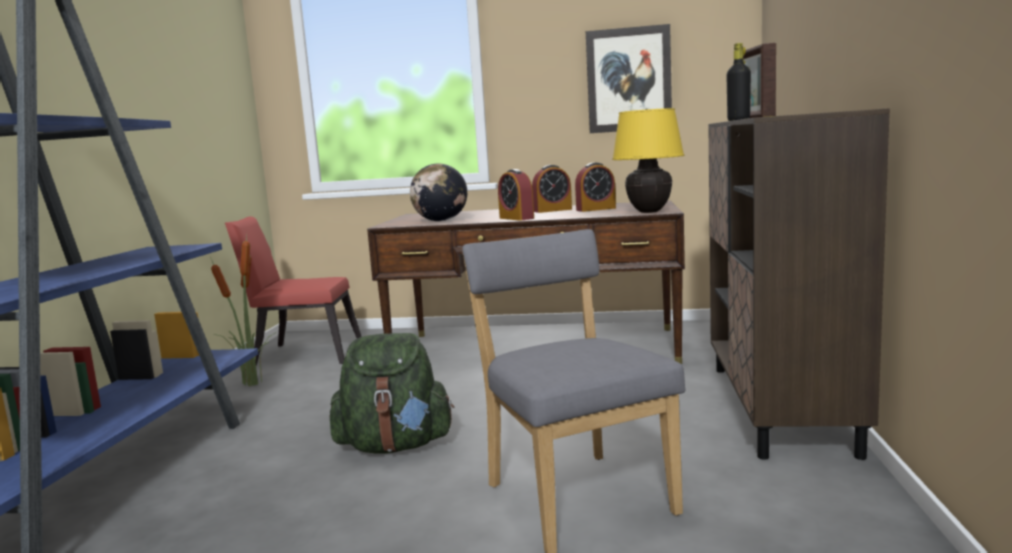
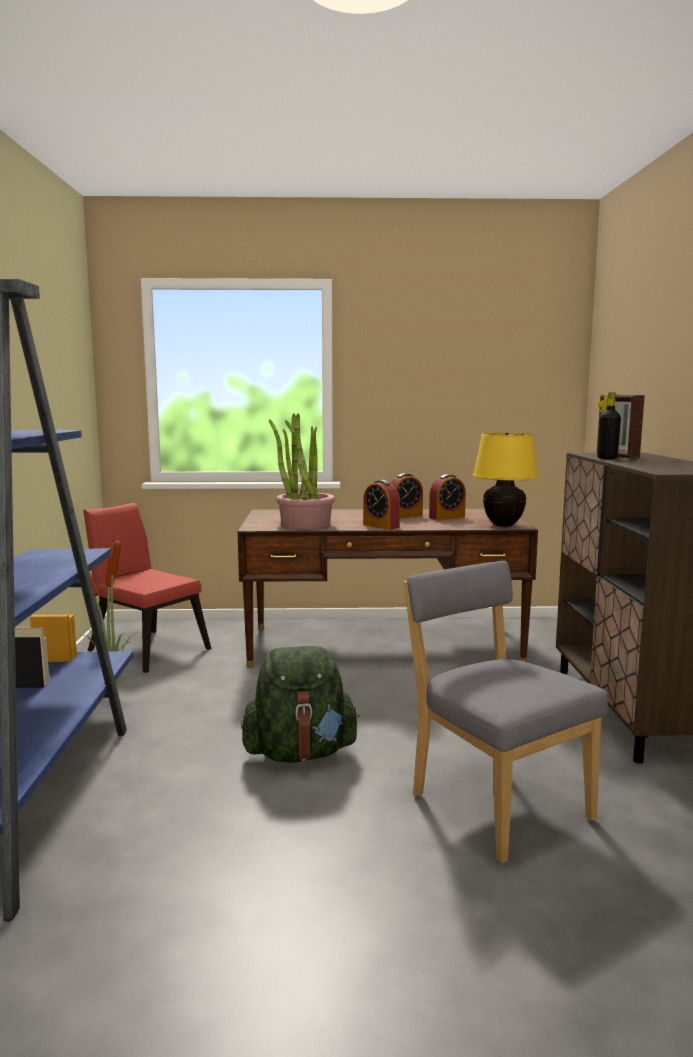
camera: 10 degrees left, 0 degrees up
(302, 354) = (146, 648): red chair -> red chair turned 45 degrees clockwise
(440, 221) = (305, 524): globe -> potted plant
(628, 80) = (470, 394): picture -> none

